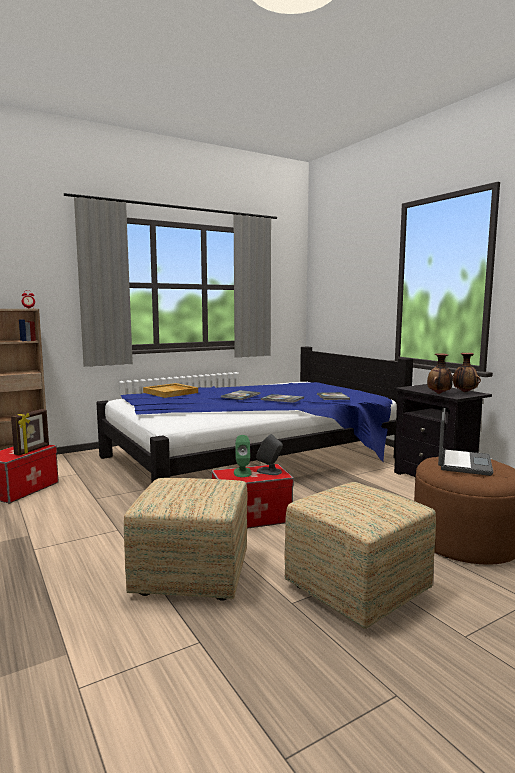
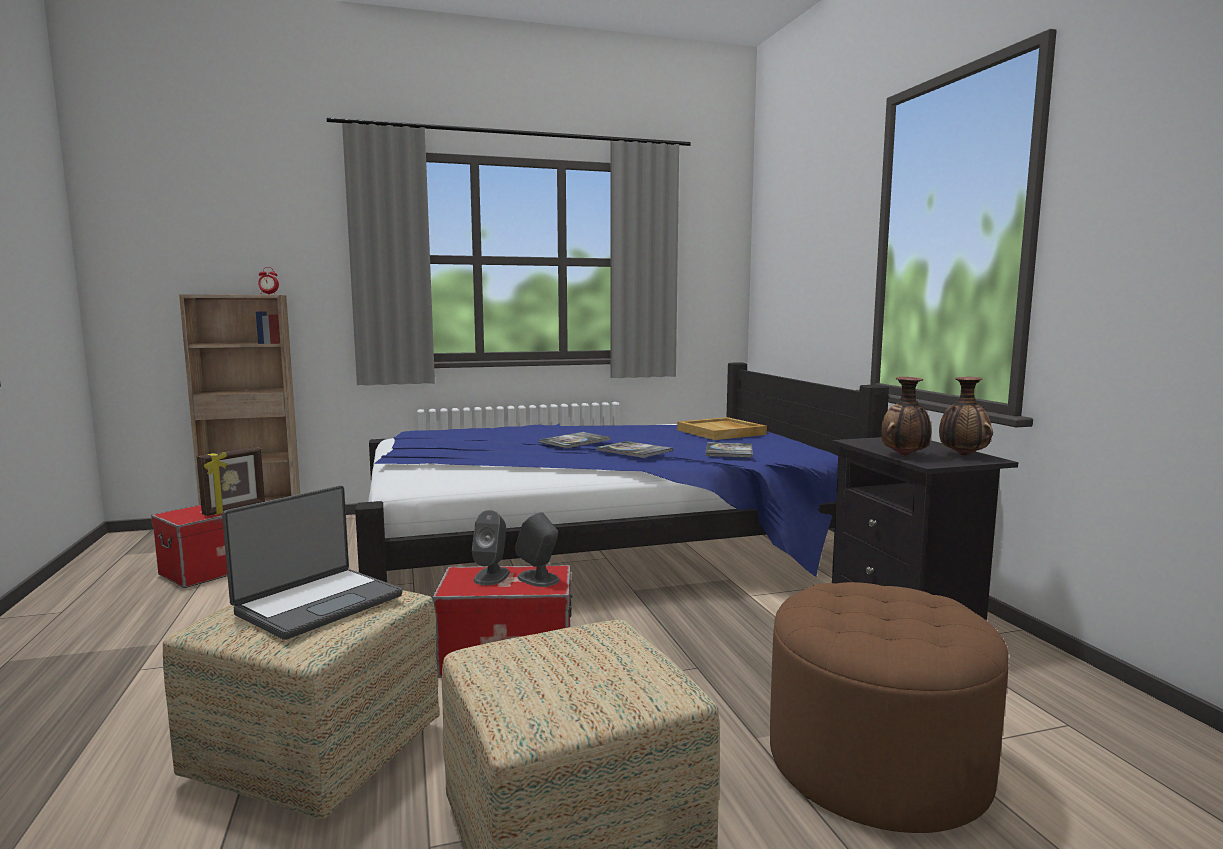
camera: 15 degrees right, 0 degrees up
(171, 392) = (476, 431): beige tray -> beige tray (721, 432)
(242, 472) = (491, 576): green speaker -> grey speaker
(462, 463) = (874, 603): laptop -> laptop (317, 604)

